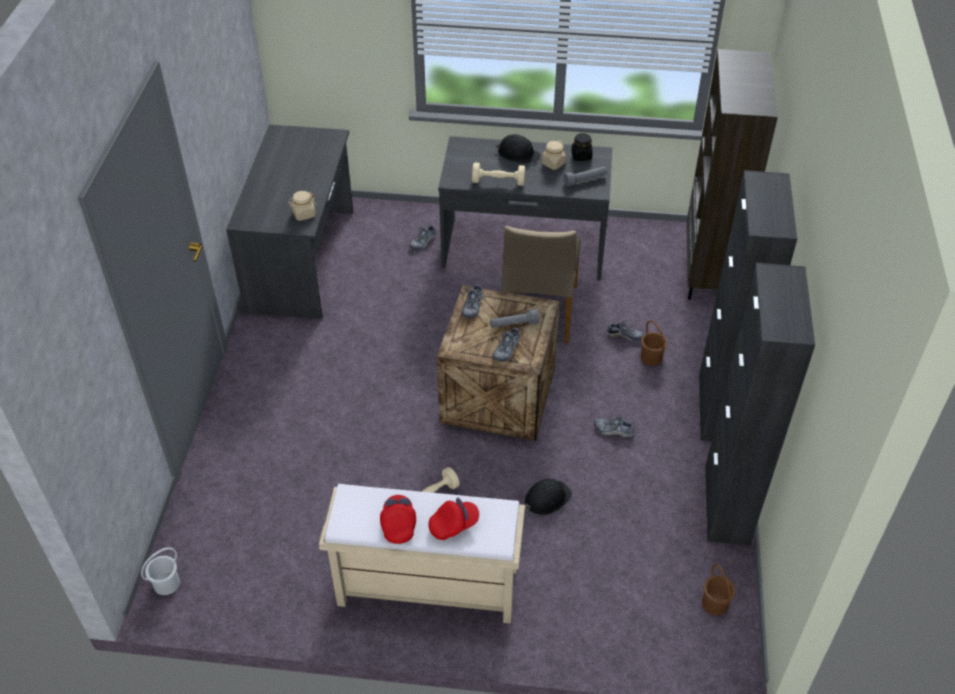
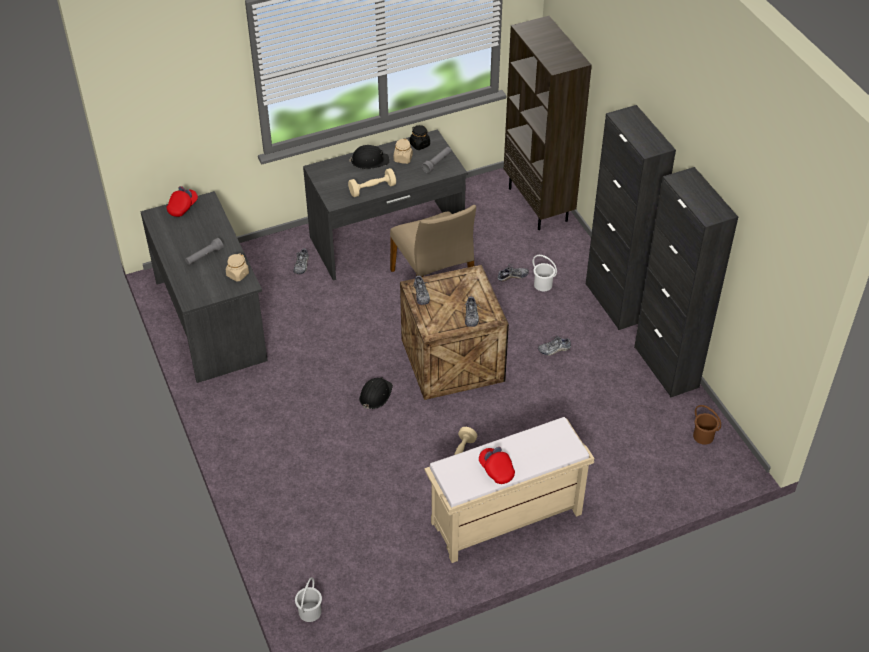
camera: 30 degrees left, 0 degrees up
(453, 525) = (534, 452): red cap -> red cap (183, 207)
(514, 324) = (462, 295): grey flashlight -> grey flashlight (204, 256)
(546, 498) = (543, 419): black hard hat -> black hard hat (375, 395)
(651, 357) = (543, 284): brown bucket -> white bucket

